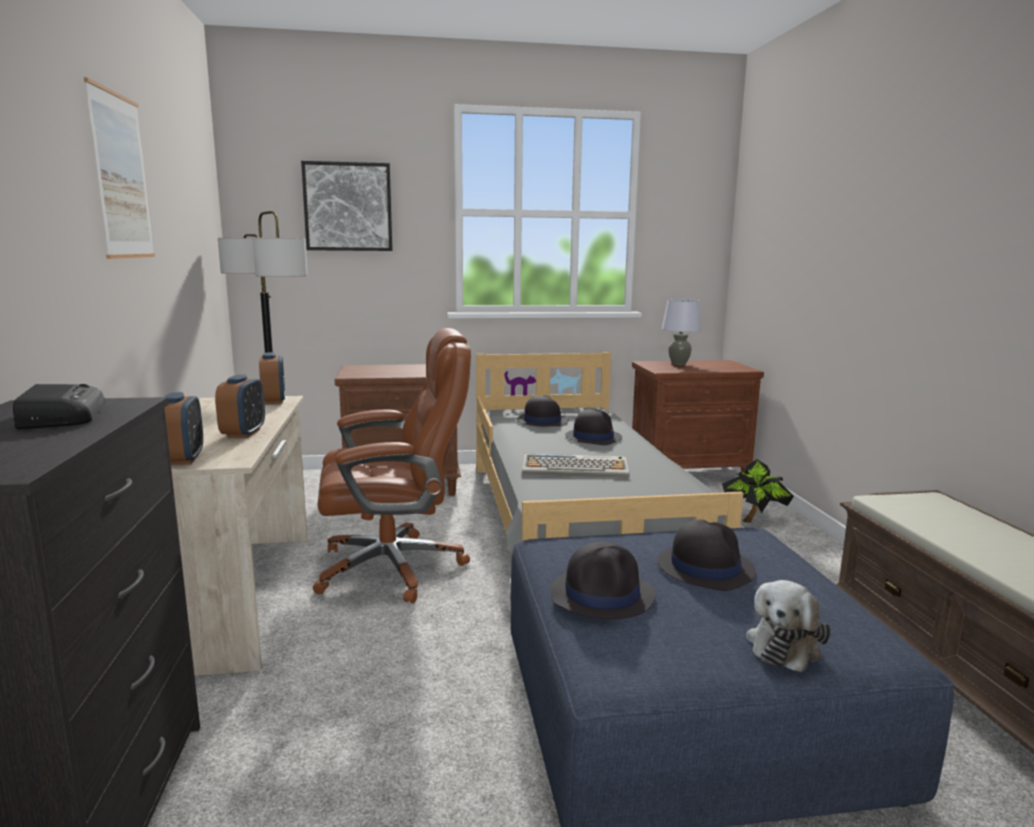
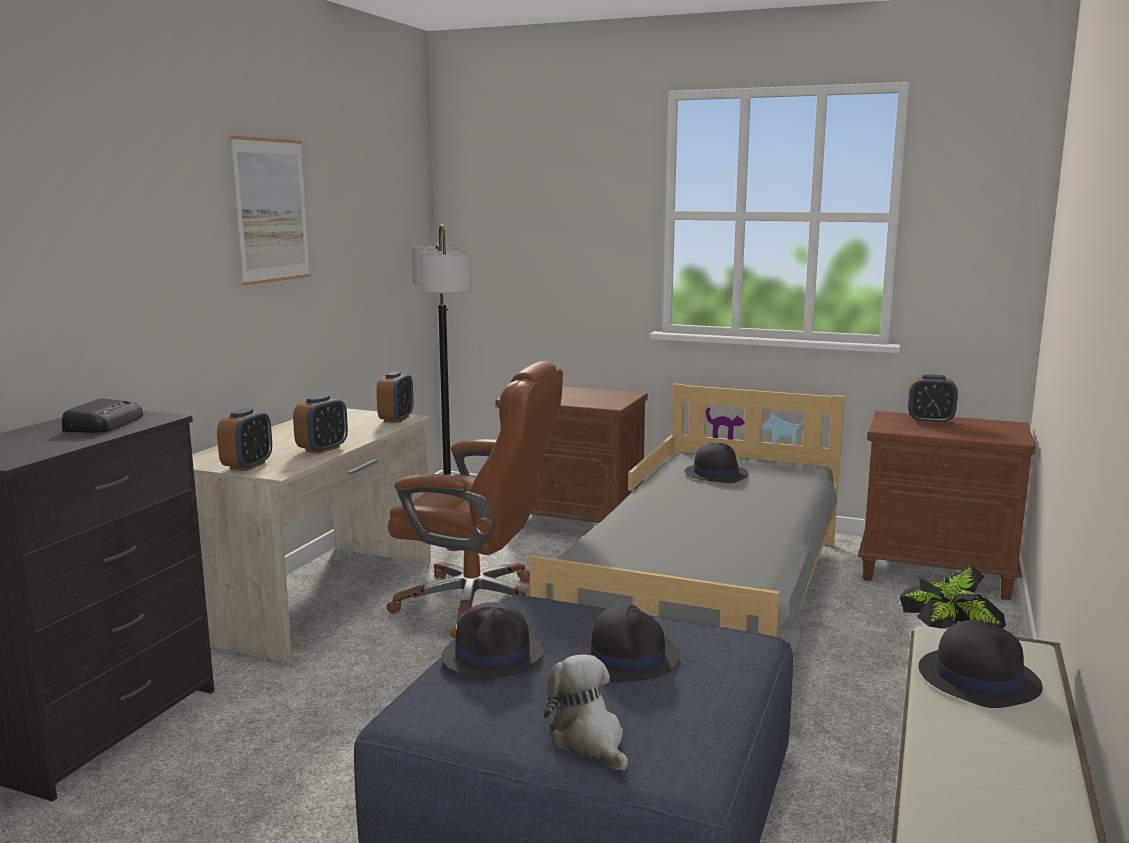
camera: 30 degrees right, 0 degrees up
(348, 207) = (551, 210): picture -> none
(576, 468) = (664, 534): keyboard -> none
(593, 437) = (743, 502): black hat -> black hat (978, 678)
(678, 364) = (930, 421): grey table lamp -> alarm clock
(784, 645) = (589, 740): plush toy -> plush toy turned 90 degrees clockwise

